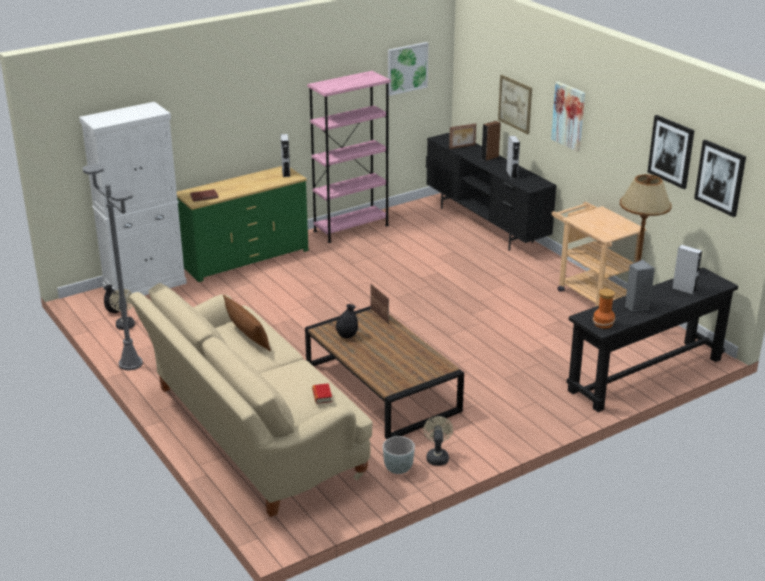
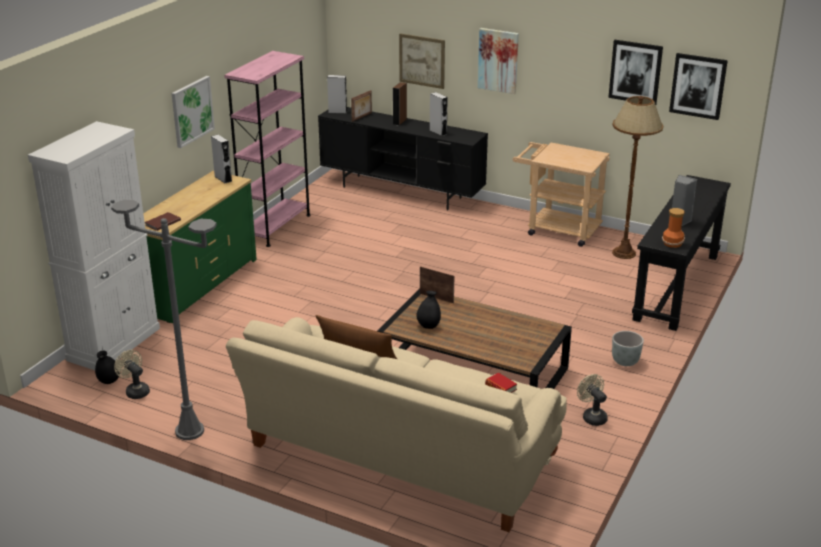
camera: 30 degrees left, 0 degrees up
(398, 468) = (571, 440): grey planter -> grey planter (625, 361)
(407, 68) = (295, 43): picture -> picture (192, 111)
(684, 290) = (696, 197): grey speaker -> grey speaker (337, 112)

